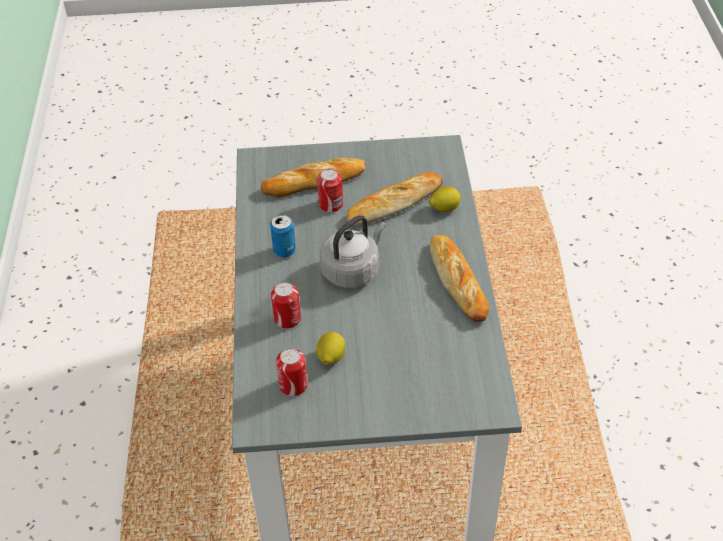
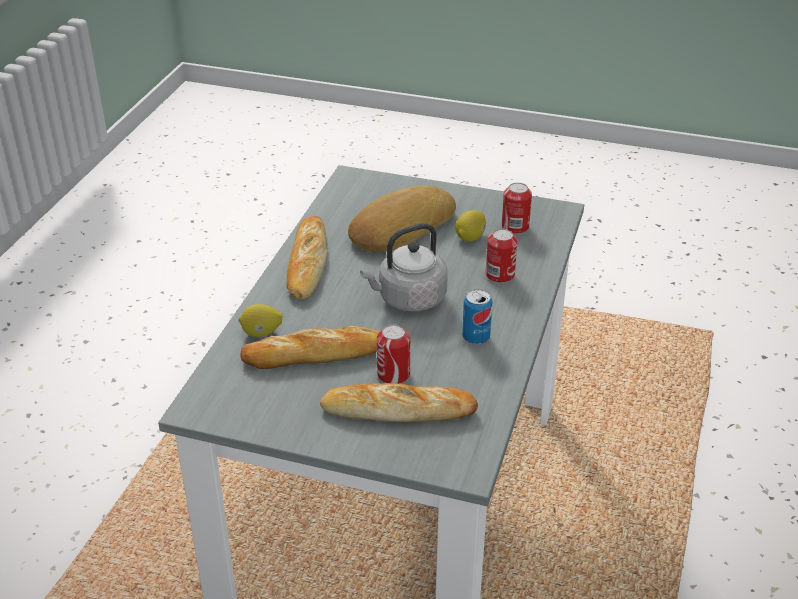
camera: 160 degrees left, 10 degrees down
(403, 349) = (400, 227): none -> bread

